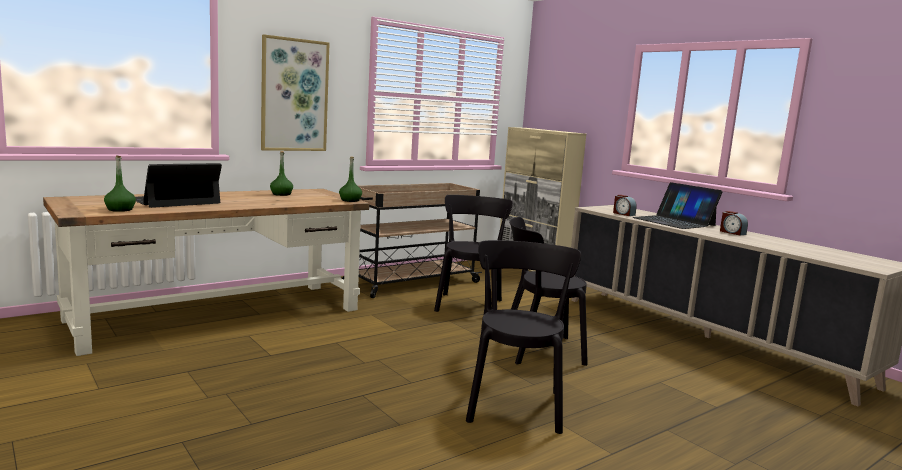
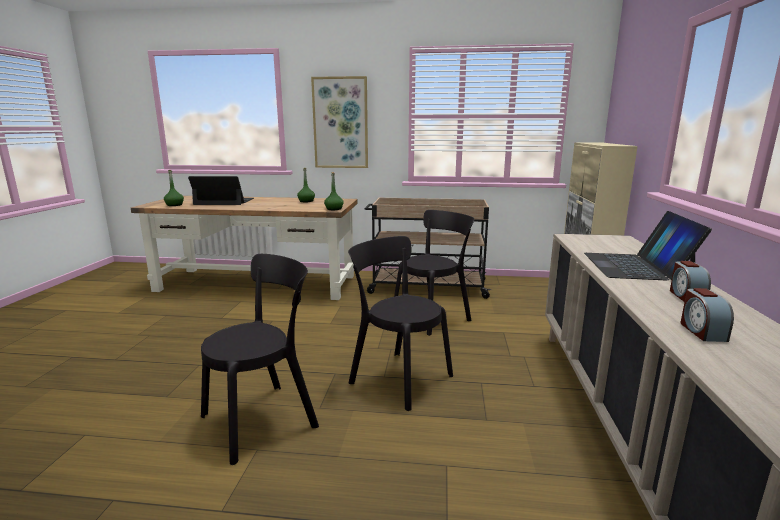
camera: 45 degrees right, 5 degrees up
(623, 214) = (590, 247): alarm clock -> alarm clock (701, 331)

